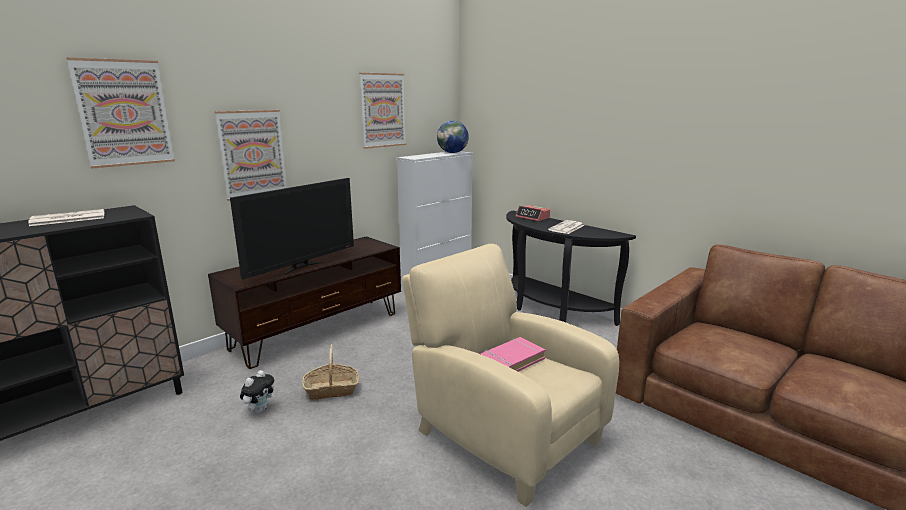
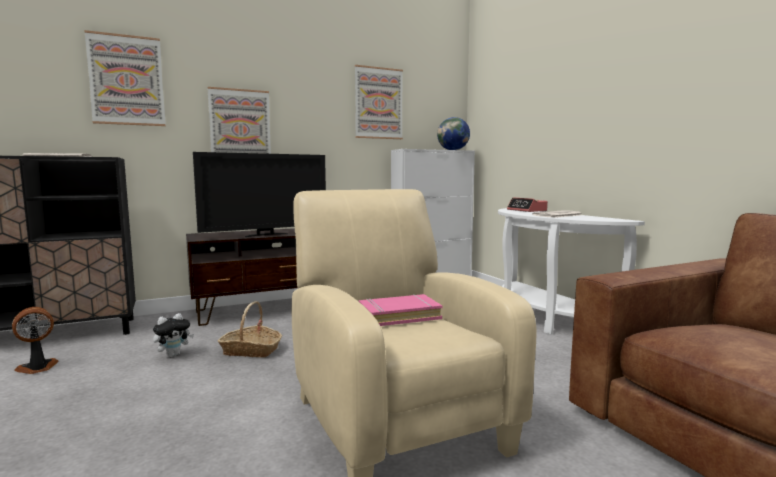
camera: 20 degrees right, 10 degrees down
(127, 454) = (38, 368): none -> fan
(552, 310) = (544, 319): black console table -> white console table

